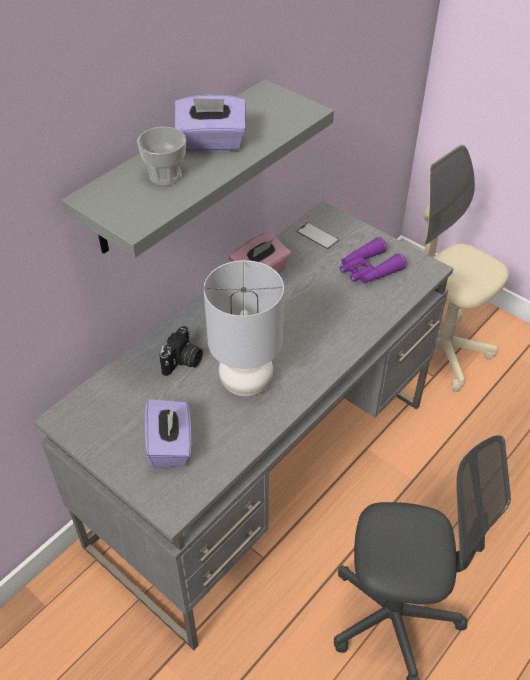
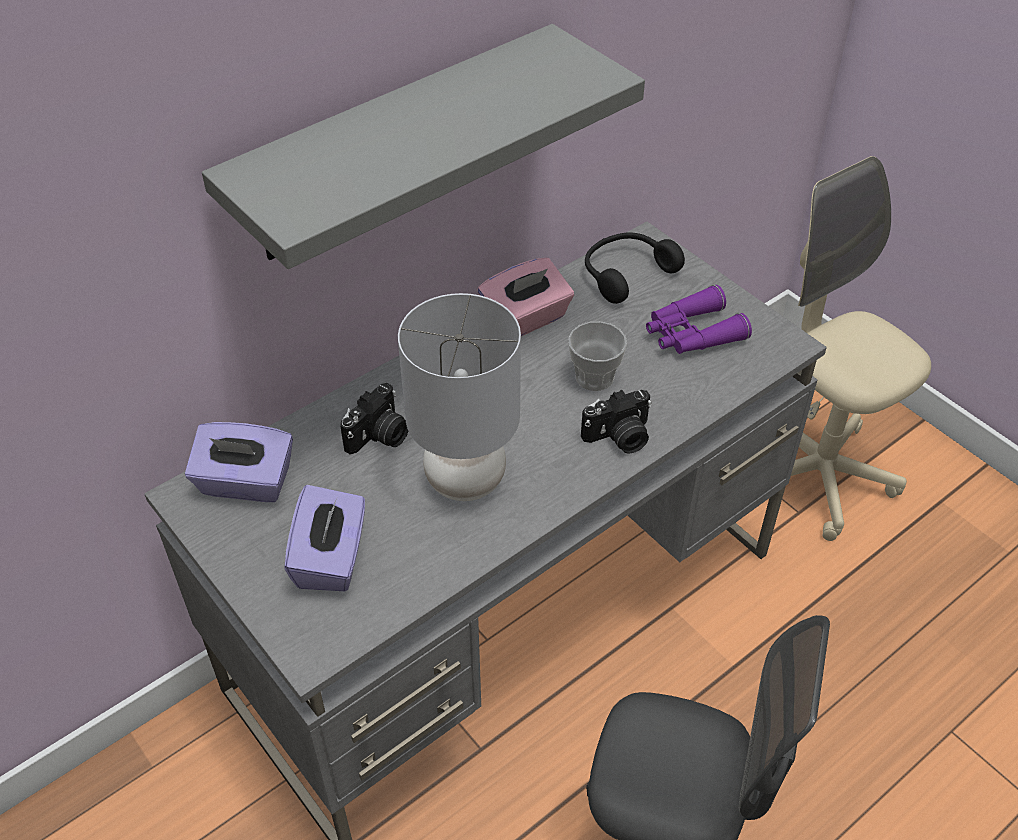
camera: 10 degrees right, 0 degrees up
(165, 176) = (362, 153): cup -> cup (594, 377)
(211, 143) = (444, 111): purple tissue box -> purple tissue box (245, 483)
(317, 236) = (625, 273): phone -> black headphones
(338, 342) = (619, 437): none -> camera

